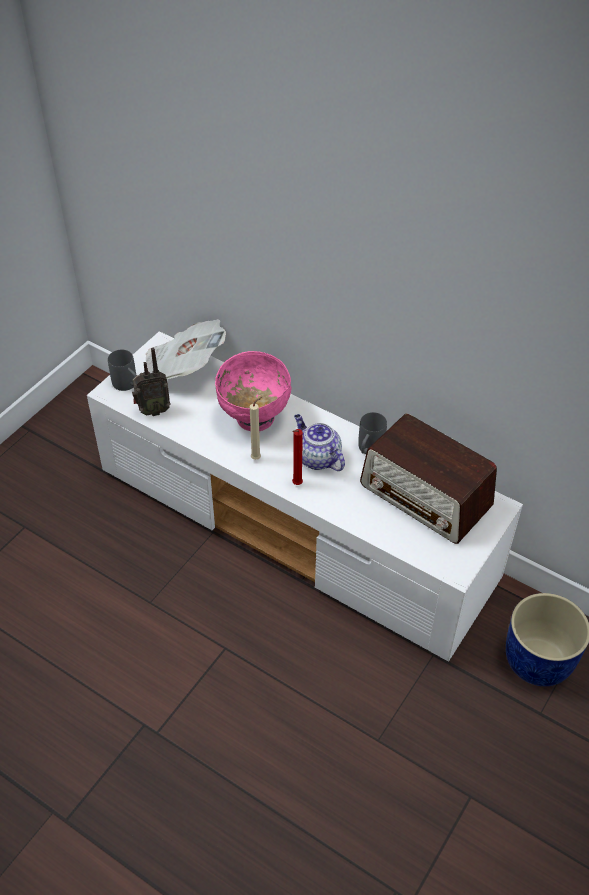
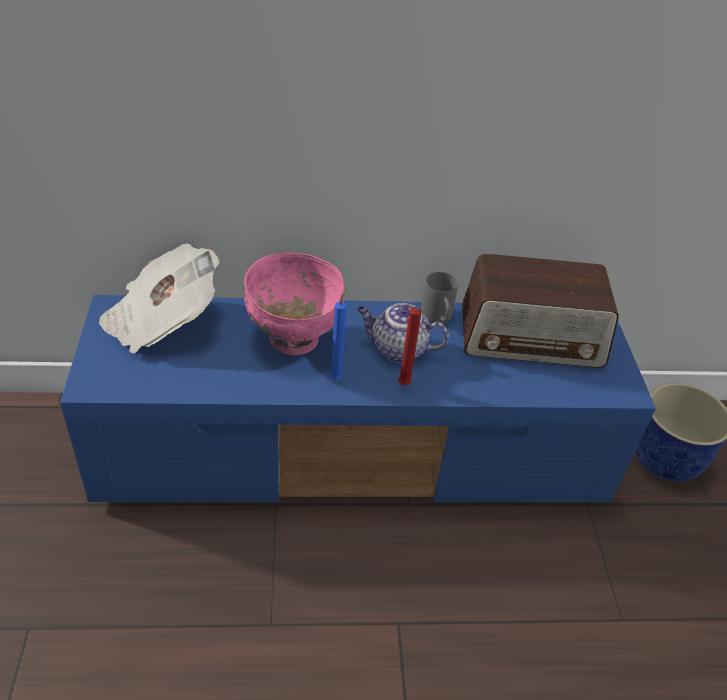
camera: 40 degrees left, 5 degrees down
(128, 385) = (108, 368): grey mug -> none
(152, 410) = (166, 382): radio -> none
(257, 458) = (337, 378): beige candle -> blue candle
(296, 526) = (356, 451): white tv stand -> blue tv stand

